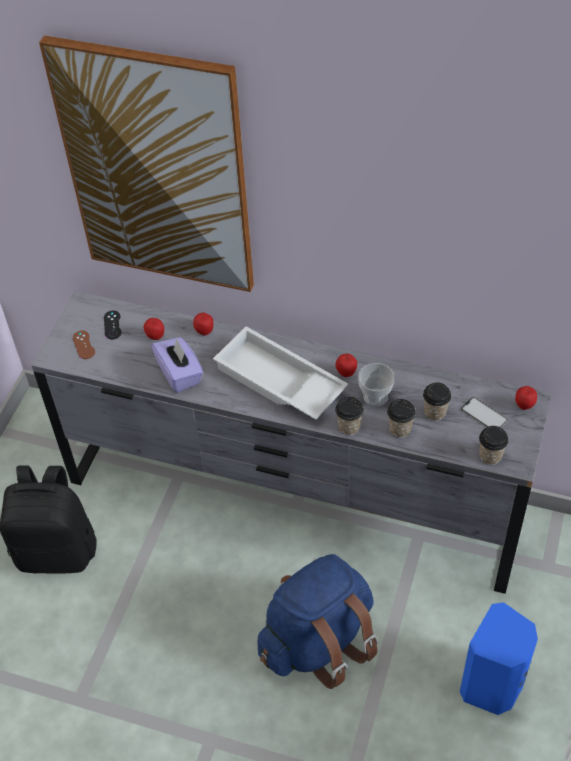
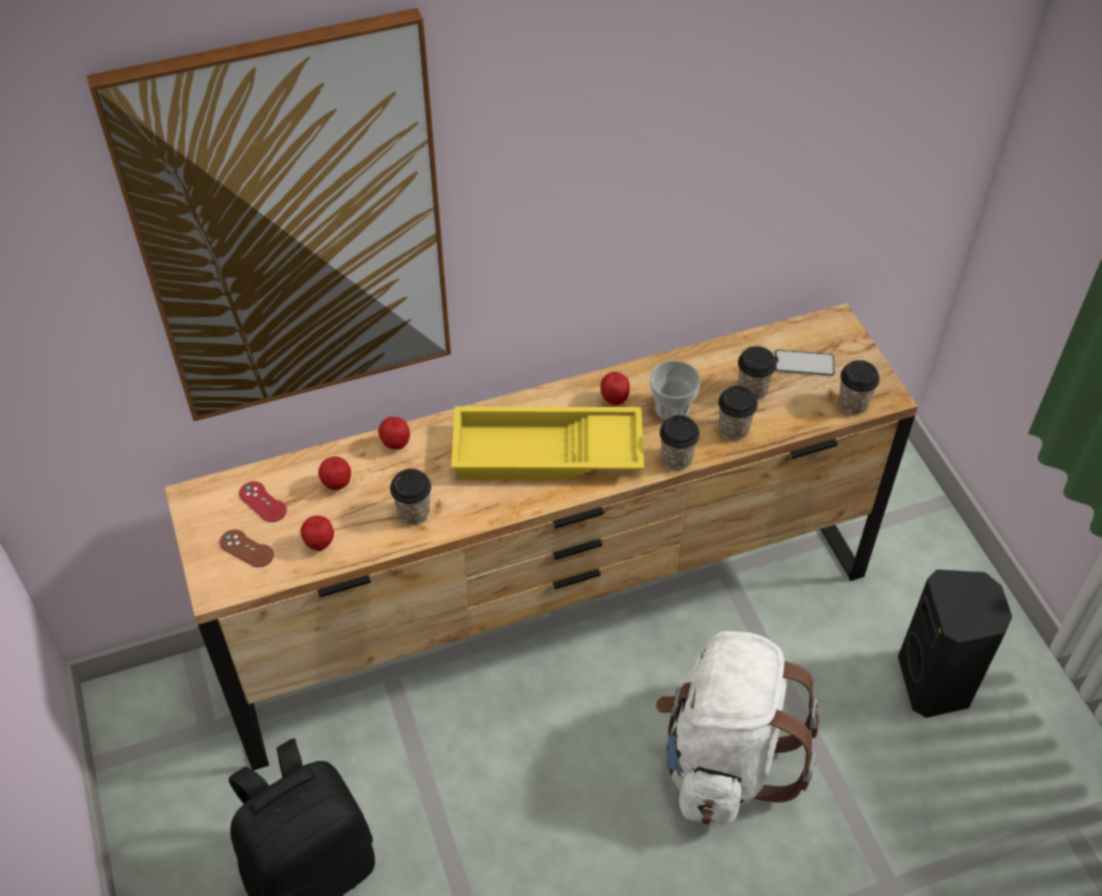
camera: 40 degrees left, 0 degrees up
(112, 325) = (263, 502): black game controller -> red game controller
(180, 374) = (414, 513): purple tissue box -> cup
(278, 382) = (545, 455): white tray -> yellow tray
(292, 497) = (550, 614): grey dresser -> brown dresser
(318, 642) = (723, 759): blue backpack -> white backpack
(492, 686) = (937, 682): blue speaker -> black speaker
(524, 406) = (834, 331): apple -> apple (320, 545)

